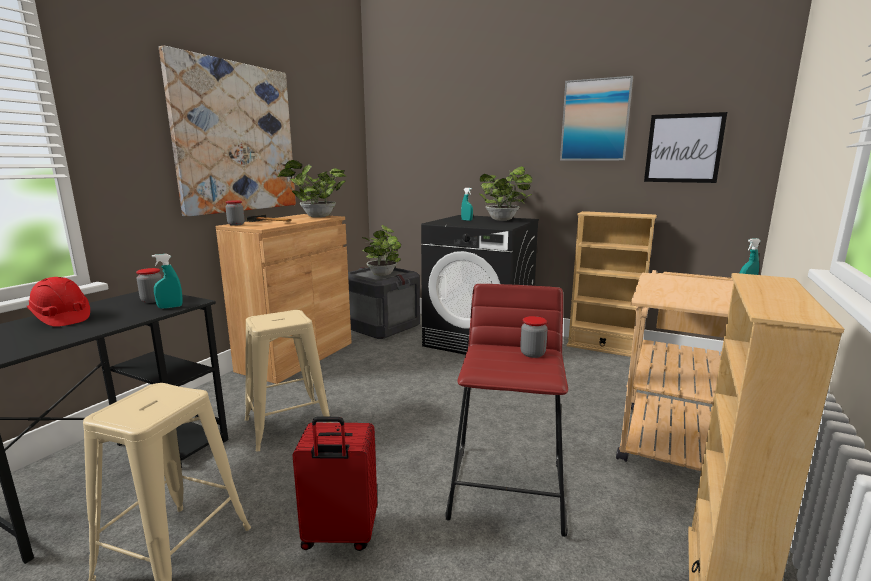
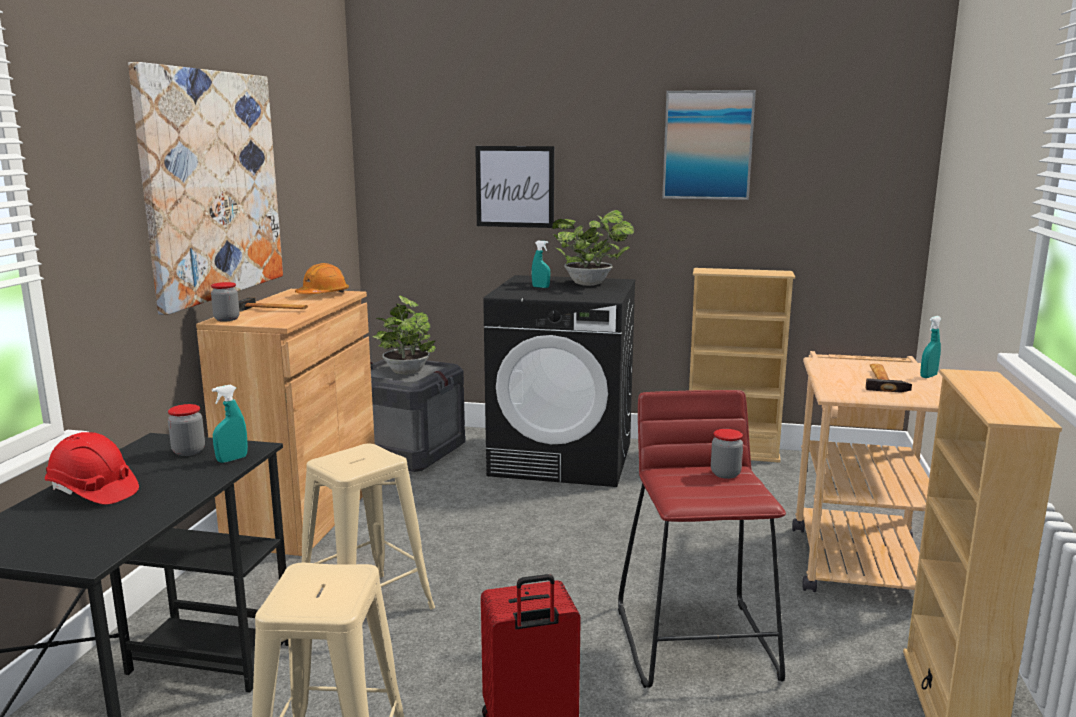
camera: 15 degrees left, 0 degrees up
(315, 216) = (323, 294): potted plant -> orange hard hat
(683, 148) = (821, 185): picture -> picture (515, 186)
(700, 291) = (883, 380): none -> hammer

